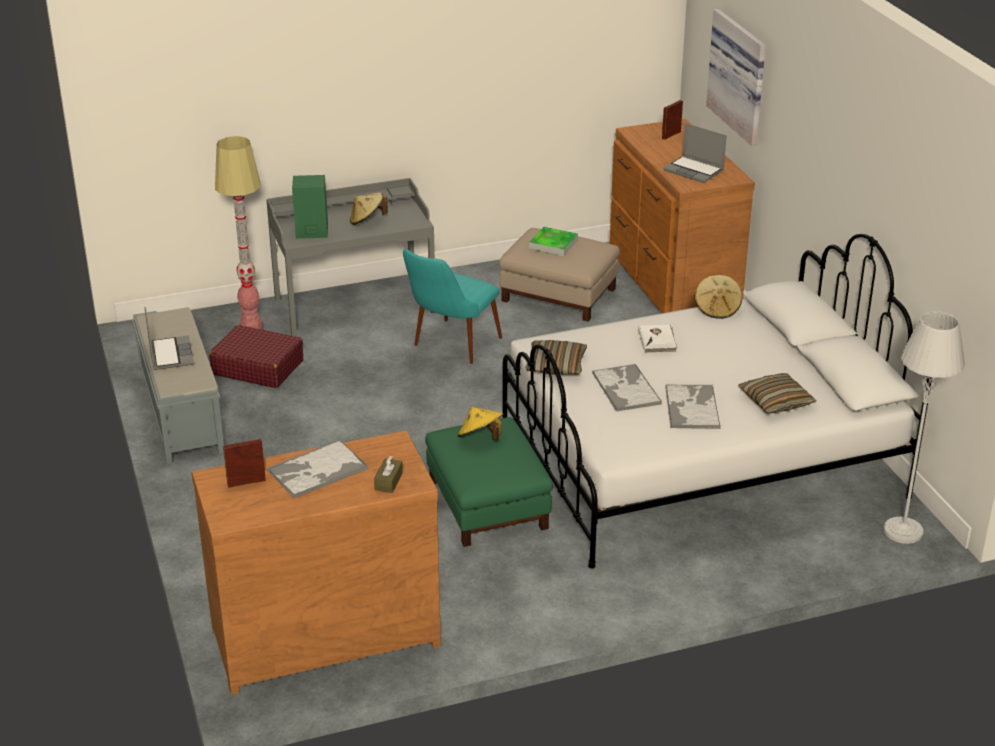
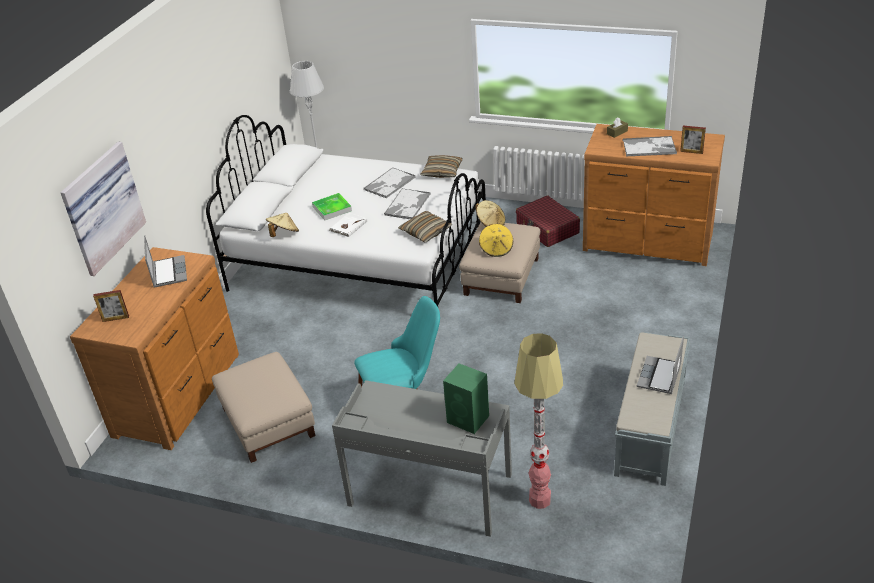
camera: 140 degrees left, 5 degrees up
(257, 367) = (563, 450): red suitcase -> red suitcase (547, 229)
(367, 220) = (409, 413): beige hat -> beige hat (491, 223)
(489, 504) = (501, 276): green ottoman -> beige ottoman
(553, 244) = (260, 388): tray -> tray (332, 209)
(776, 401) = (345, 173): pillow -> pillow (442, 172)

